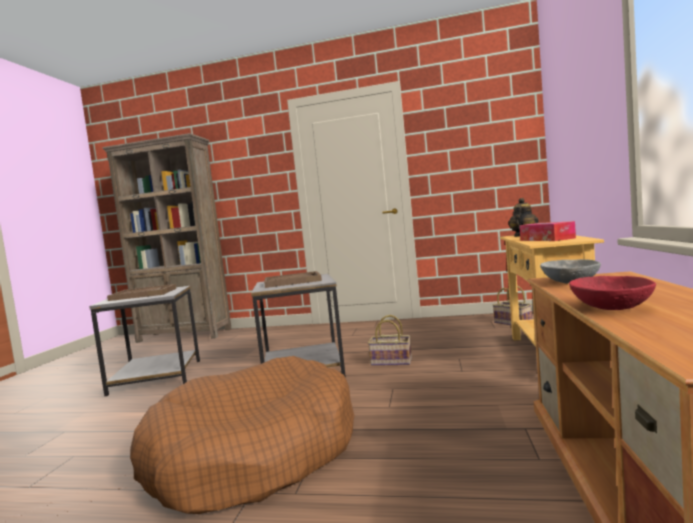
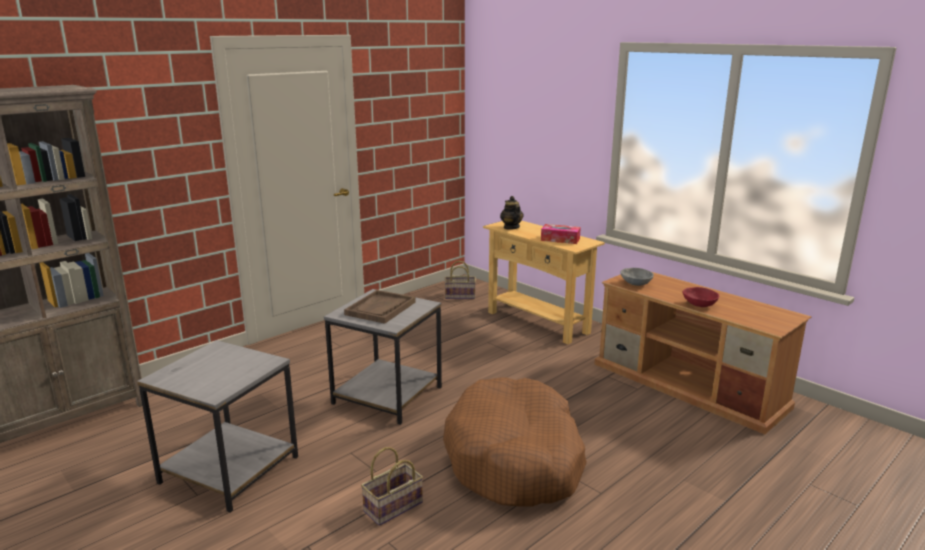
camera: 55 degrees left, 15 degrees up
(143, 294) = (214, 369): brown tray -> none
(390, 362) = (445, 362): basket -> basket (392, 508)

